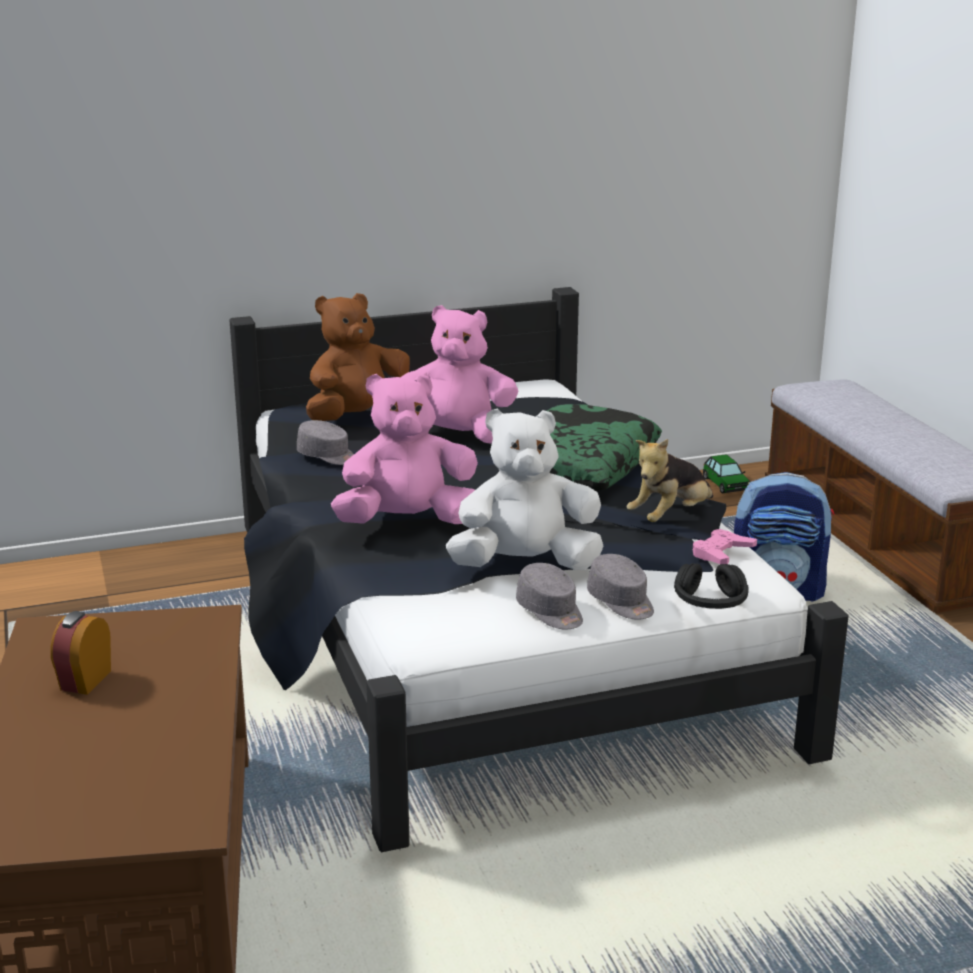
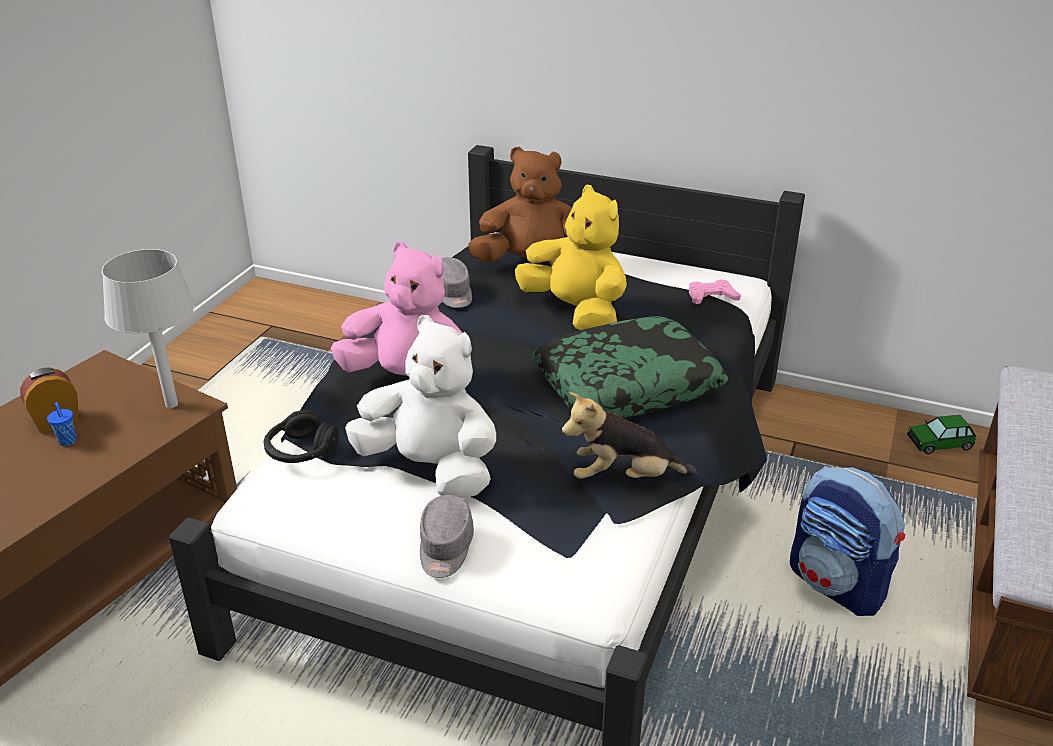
camera: 40 degrees right, 10 degrees up
(133, 688) = (68, 442): none -> blue cup
(185, 624) = (172, 403): none -> grey table lamp
(455, 437) = (576, 312): pink plush toy -> yellow plush toy
(551, 611) = (379, 527): grey cap -> none
(710, 602) = (515, 591): black headphones -> black headphones (300, 451)
(722, 553) = (603, 542): pink game controller -> pink game controller (711, 297)
(725, 484) = (939, 443): toy car -> toy car turned 60 degrees clockwise

